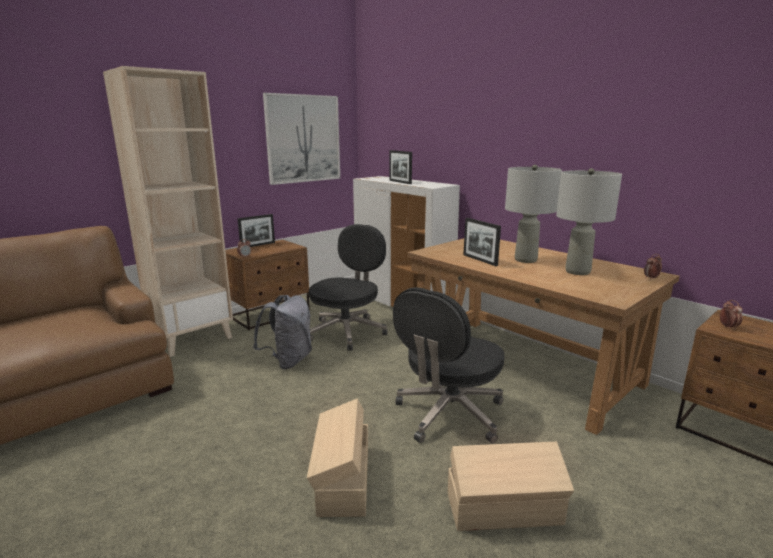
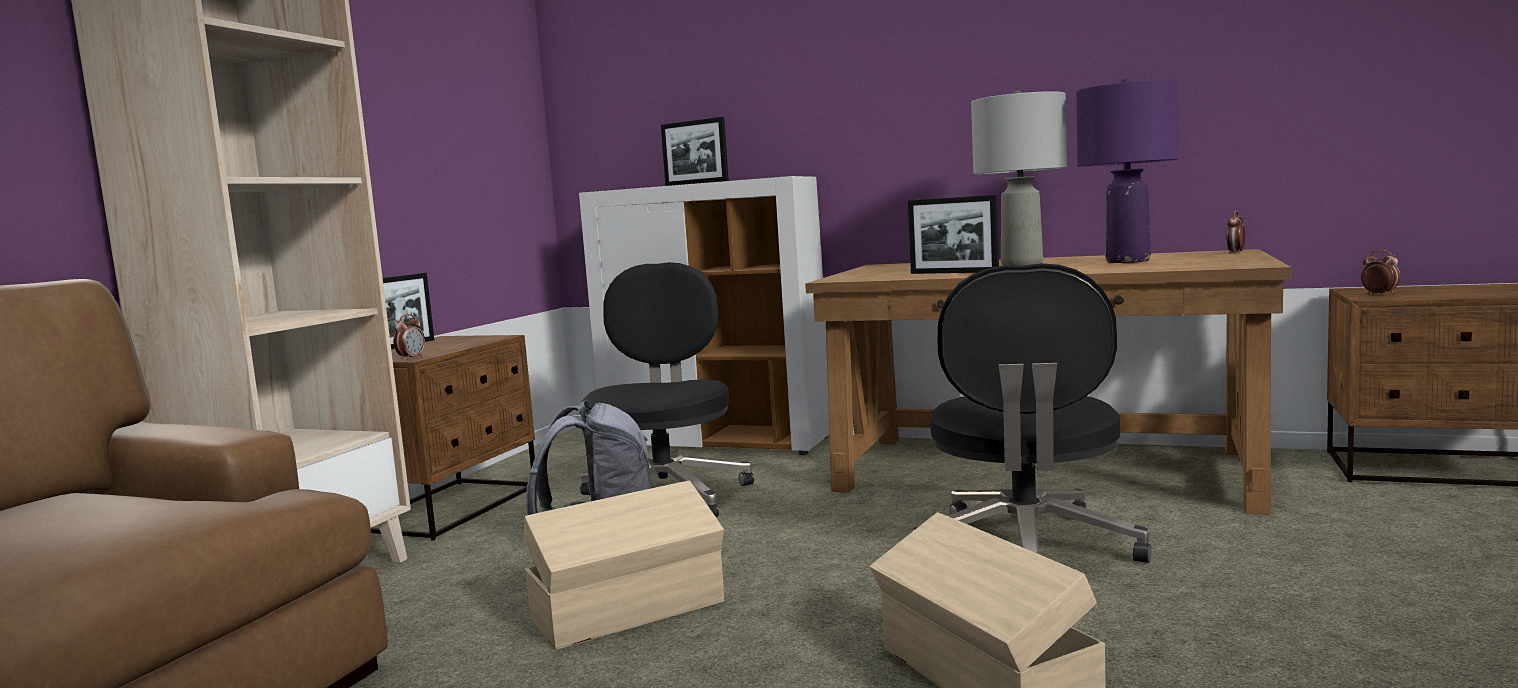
camera: 25 degrees left, 10 degrees down
(303, 139) = (460, 115): picture -> none
(505, 510) = (1294, 628): beige storage box -> beige storage box (631, 611)
(577, 272) = (1128, 261): grey table lamp -> purple table lamp

